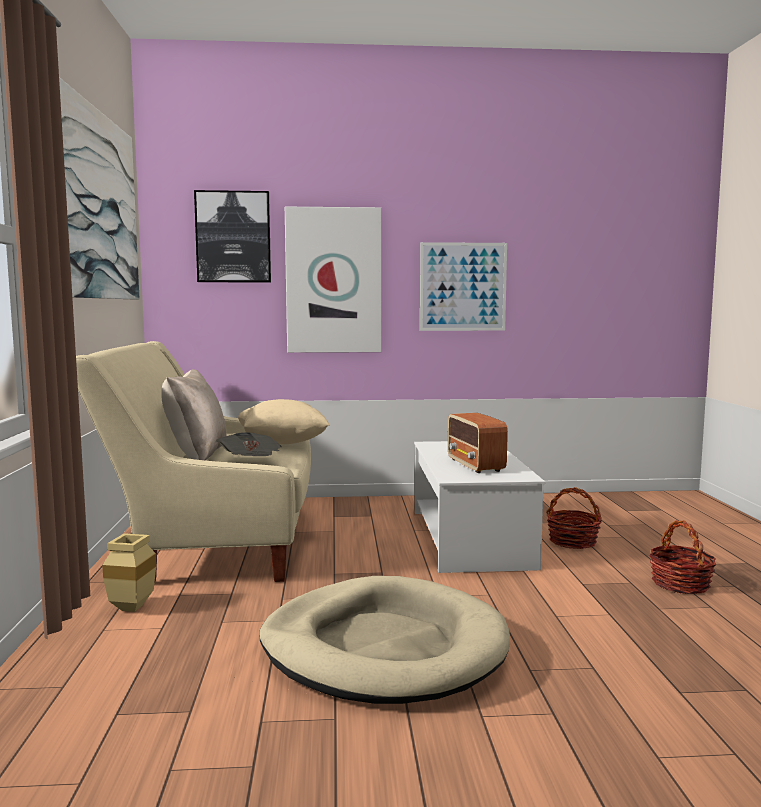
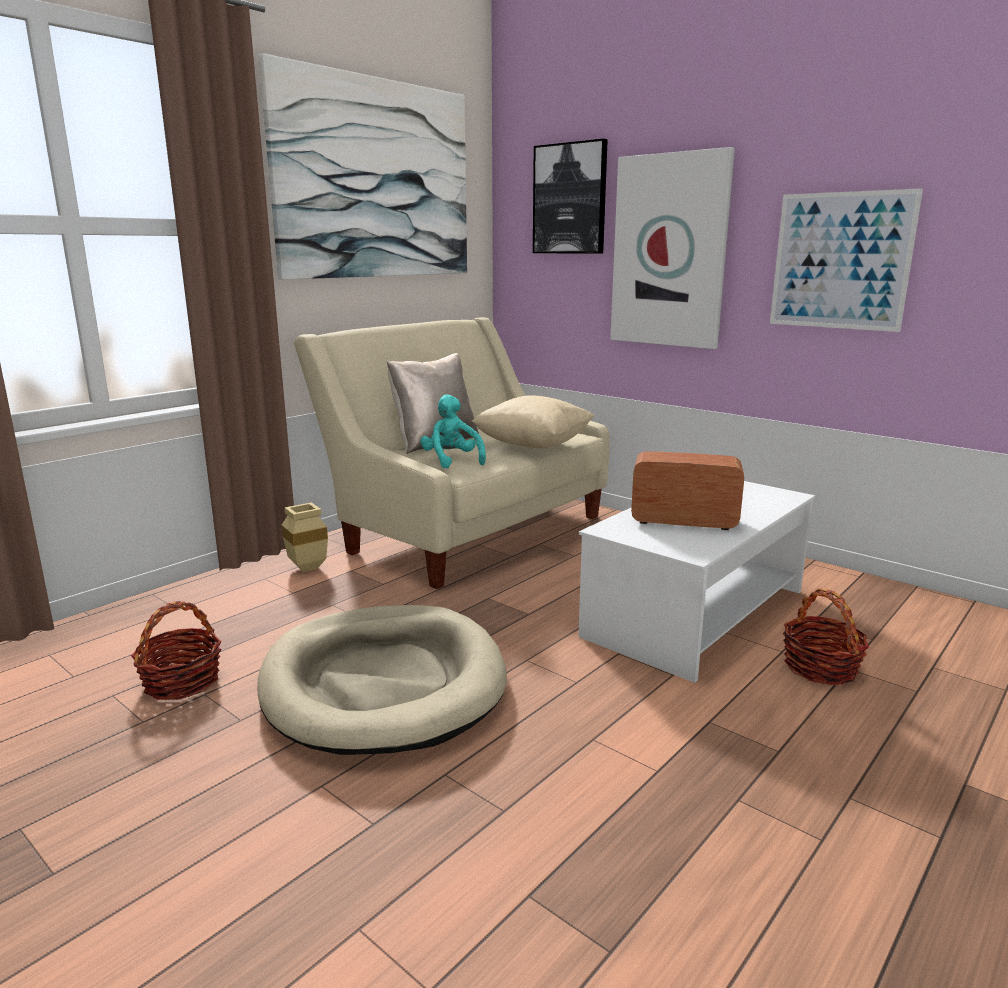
camera: 45 degrees right, 10 degrees up
(251, 463) = (451, 461): newspaper -> turquoise plush toy
(475, 465) = (682, 521): radio -> radio turned 75 degrees clockwise
(680, 584) = (850, 789): basket -> basket (182, 681)

